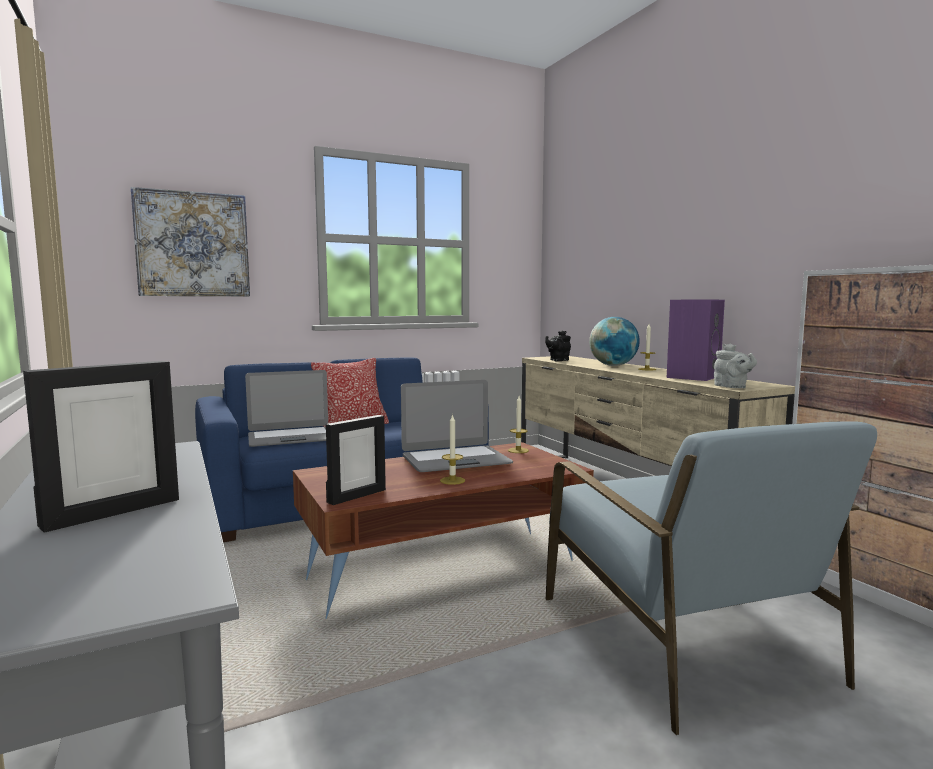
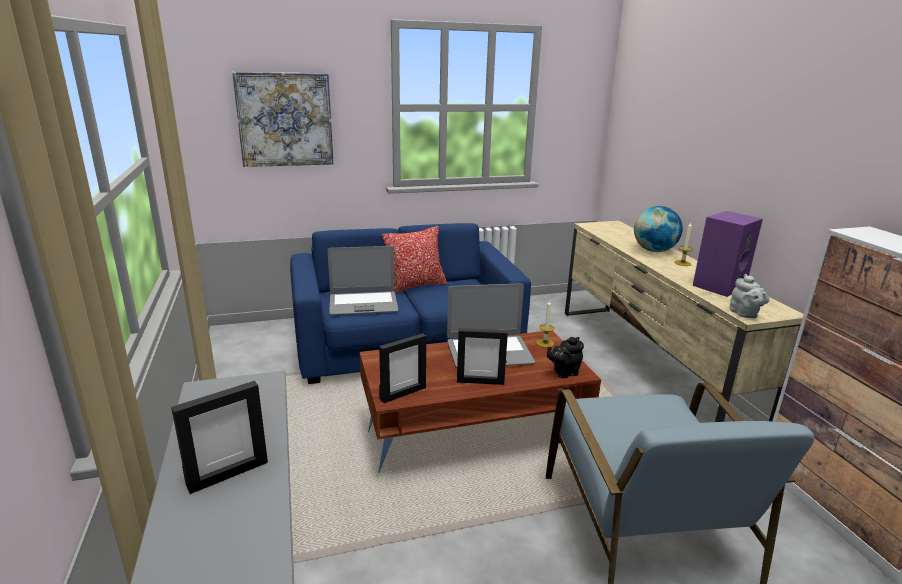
camera: 10 degrees right, 15 degrees up
(452, 480) = (480, 381): candle -> picture frame
(558, 360) = (606, 233): black teapot -> black teapot (563, 372)

